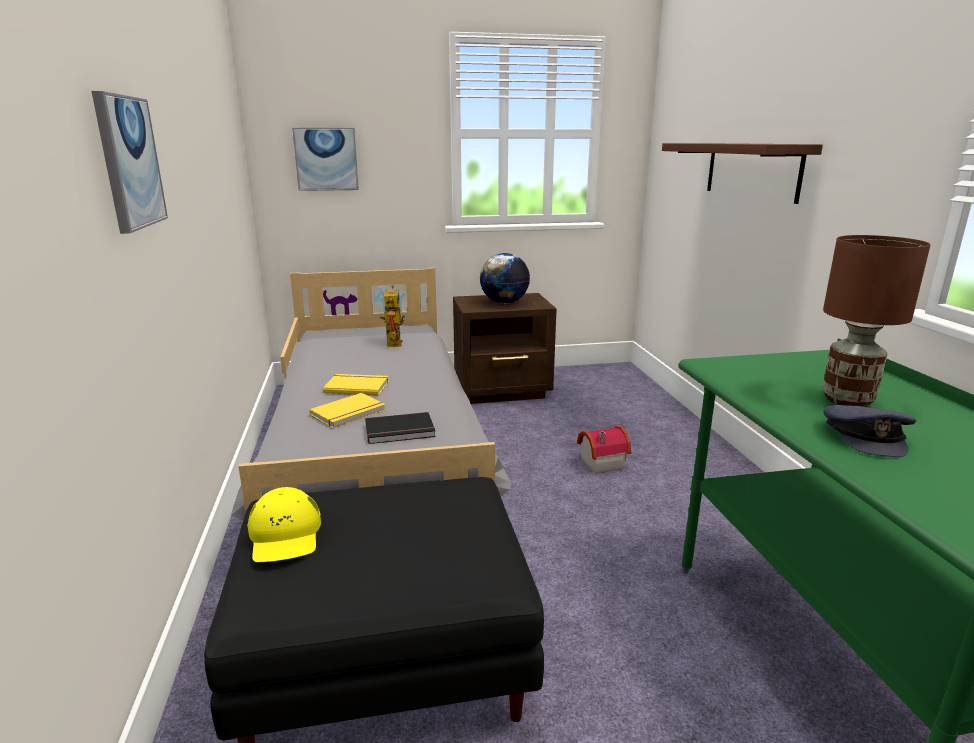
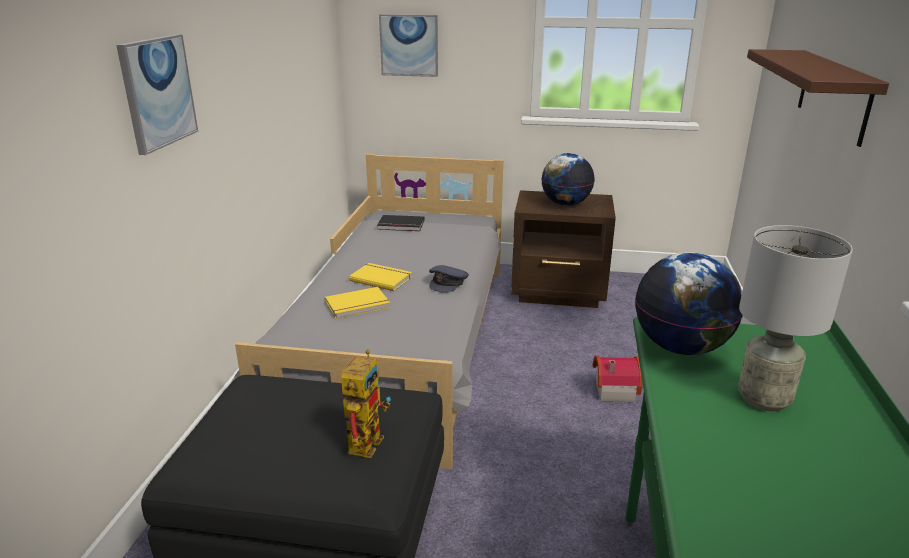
camera: 20 degrees right, 5 degrees up
(285, 535) = (237, 413): yellow cap -> none
(393, 342) = (443, 233): toy robot -> toy robot (366, 439)
(400, 431) = (389, 332): black book -> black book (401, 225)
(743, 375) = (681, 347): none -> globe
(848, 400) = (764, 399): brown table lamp -> grey table lamp
(866, 437) = (732, 447): grey cap -> grey cap (448, 283)

